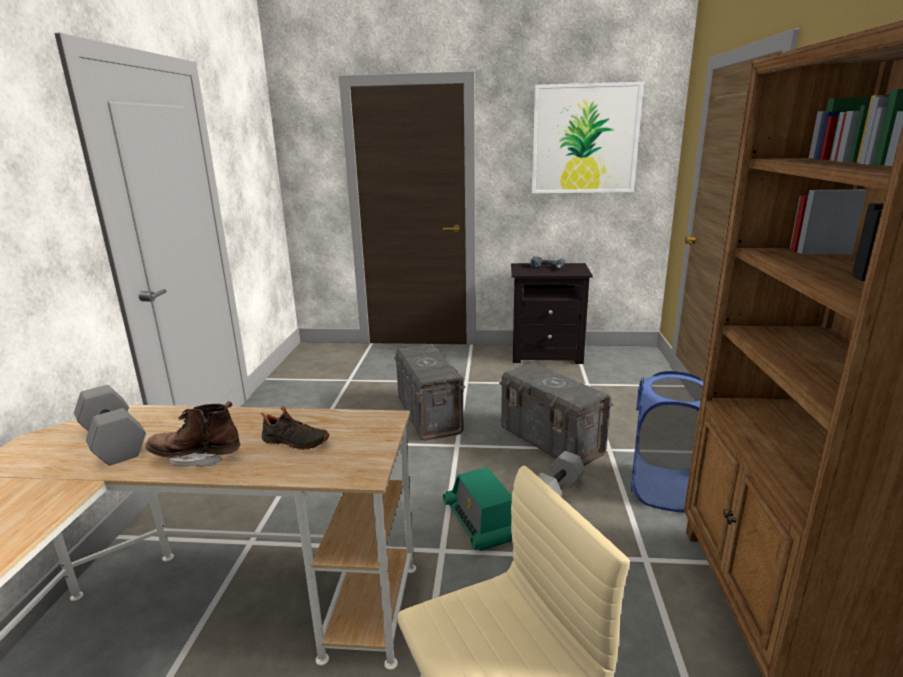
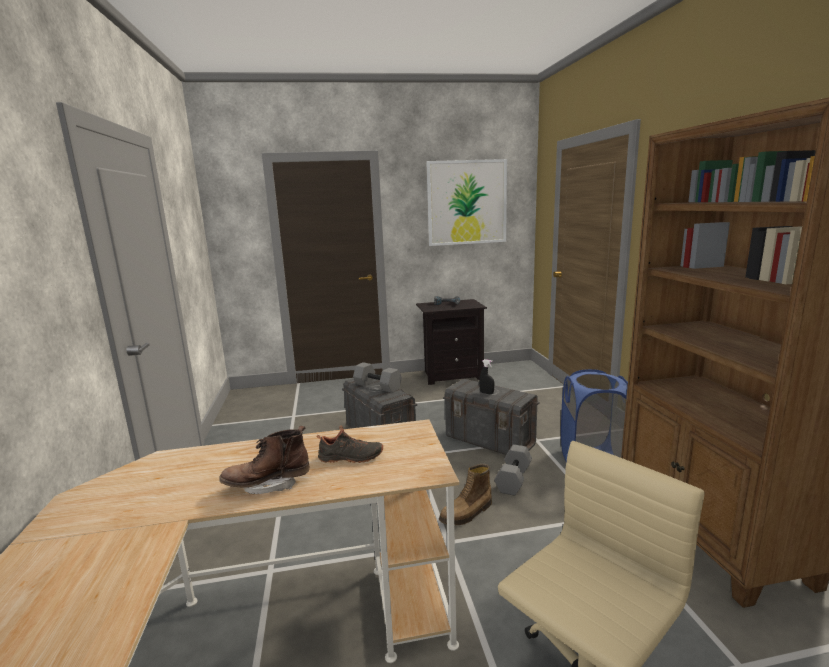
camera: 15 degrees left, 5 degrees down
(111, 441) = (167, 485): grey dumbbell -> grey dumbbell (377, 386)
(480, 522) = (467, 513): radio -> boot
(548, 384) = (486, 393): none -> black spray bottle

